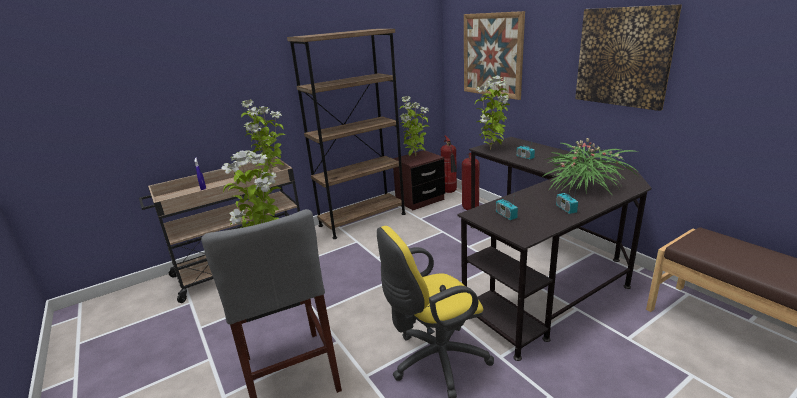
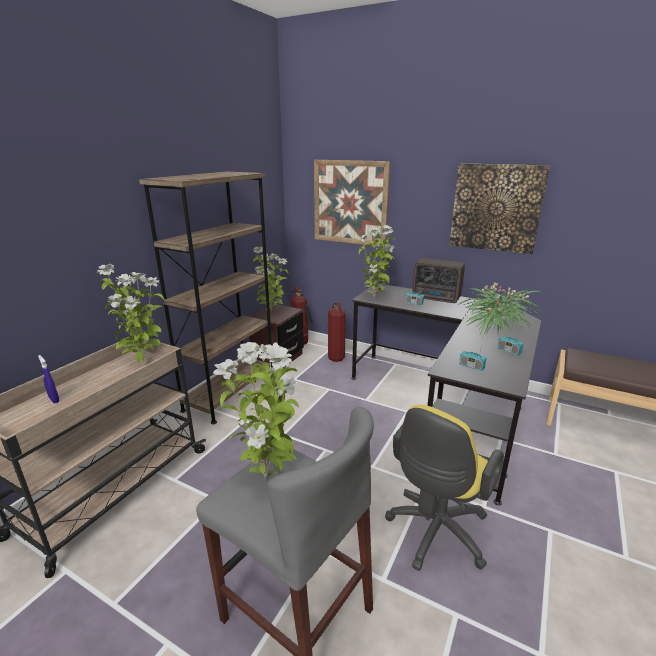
camera: 30 degrees left, 0 degrees up
(555, 155) = (437, 298): none -> radio

